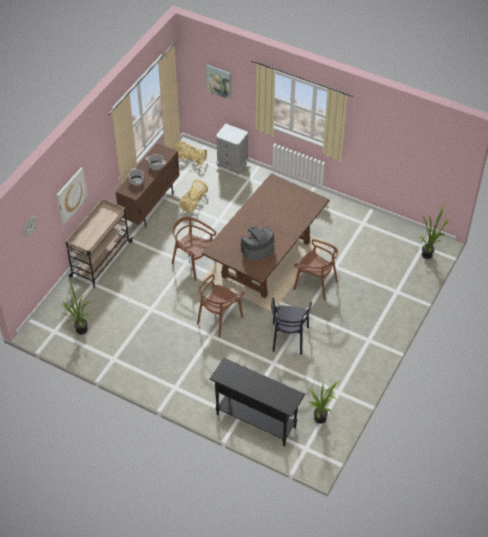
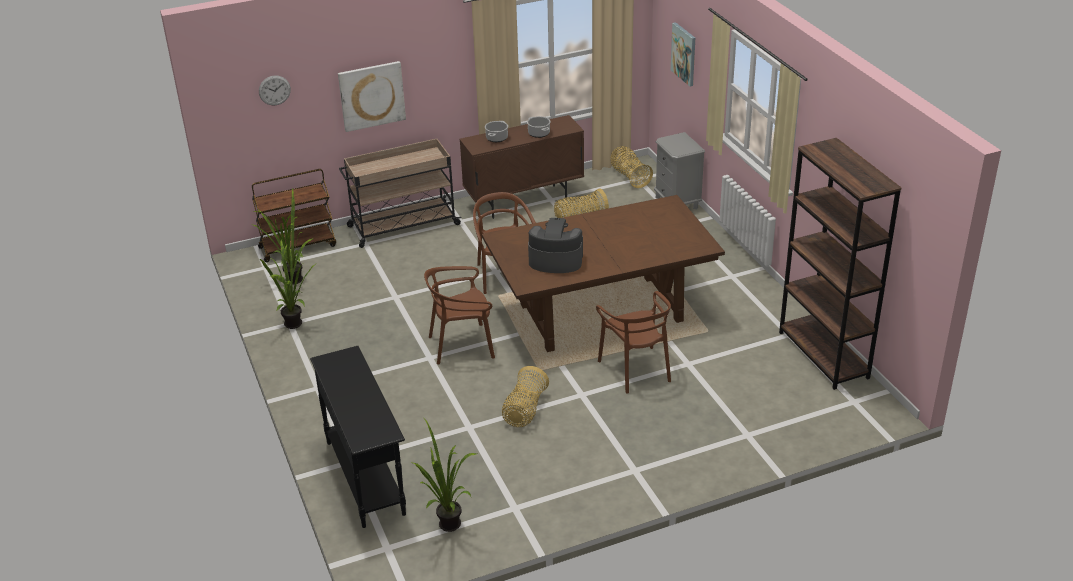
camera: 40 degrees right, 15 degrees down
(56, 307) = (298, 246): none -> brown cart
(289, 338) = (524, 410): black chair -> basket
(388, 226) = (823, 355): none -> brown bookcase
(429, 254) = (852, 415): potted plant -> potted plant (297, 324)

